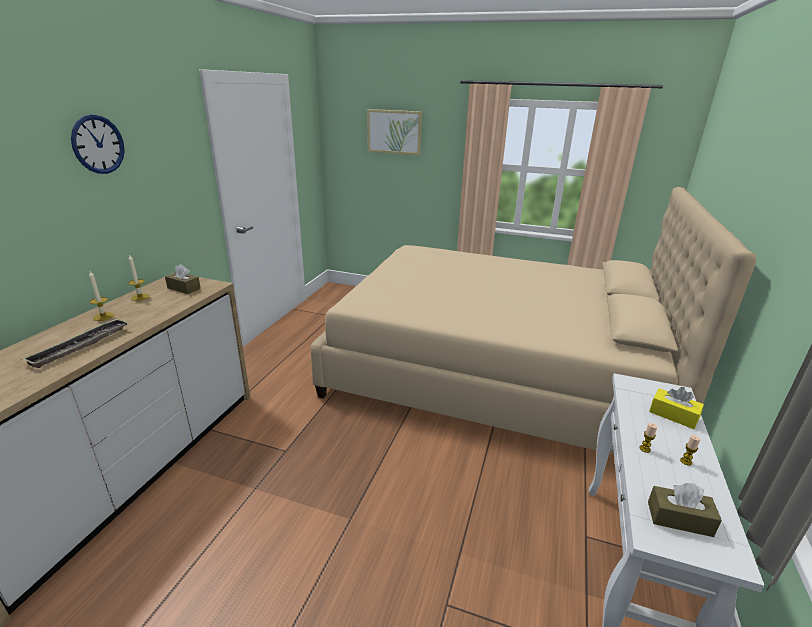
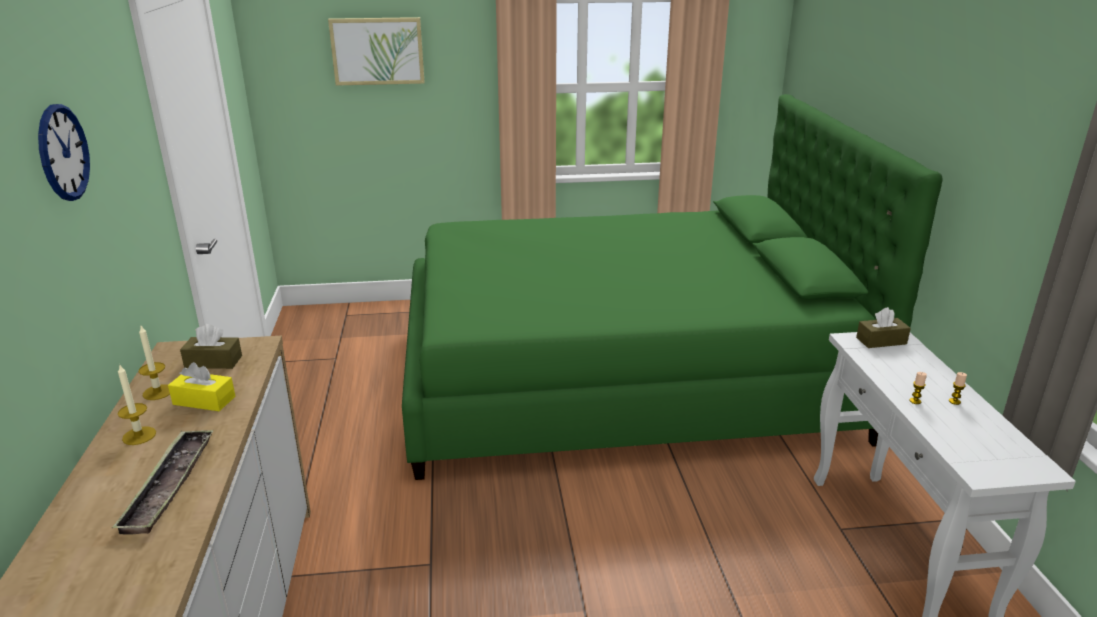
camera: 25 degrees left, 0 degrees up
(495, 371) = (623, 377): beige bed -> green bed
(673, 415) = (913, 361): yellow tissue box -> yellow tissue box (204, 400)
(679, 519) = (986, 452): brown tissue box -> brown tissue box (881, 341)

